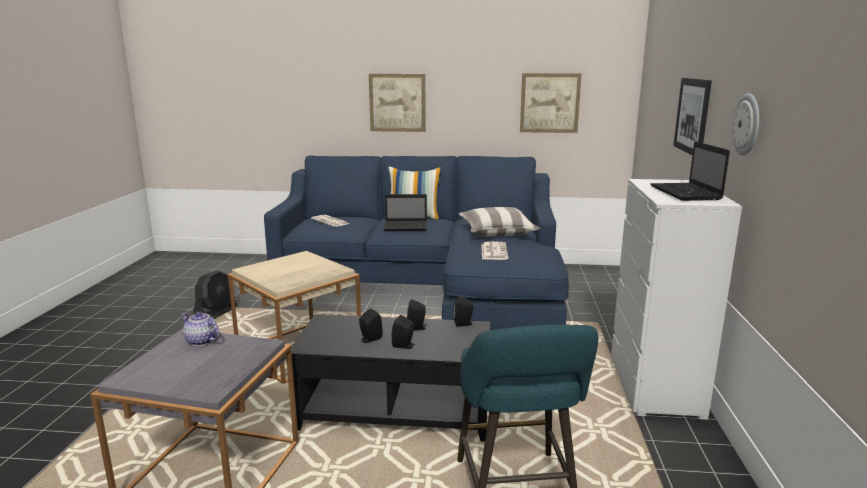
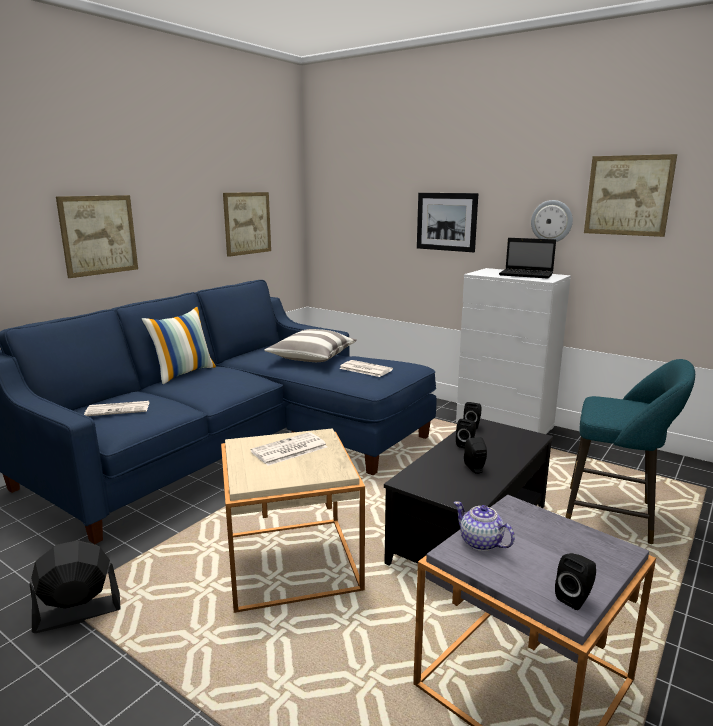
camera: 60 degrees left, 0 degrees up
(202, 341) = (481, 543): teapot -> teapot turned 75 degrees clockwise
(216, 314) = (77, 613): black fan -> black fan turned 75 degrees counterclockwise
(304, 267) = (288, 450): none -> newspaper
(404, 346) = (501, 458): black speaker -> black speaker (575, 598)
(406, 227) = (219, 382): laptop -> none
(803, 91) = (628, 195): none -> picture

